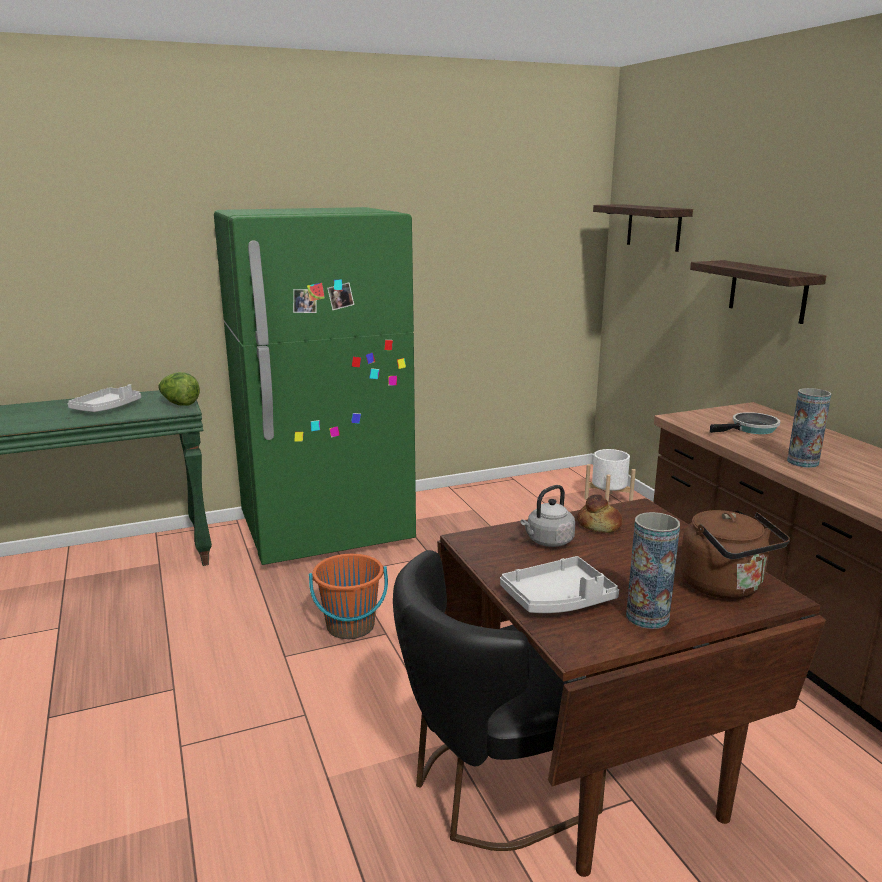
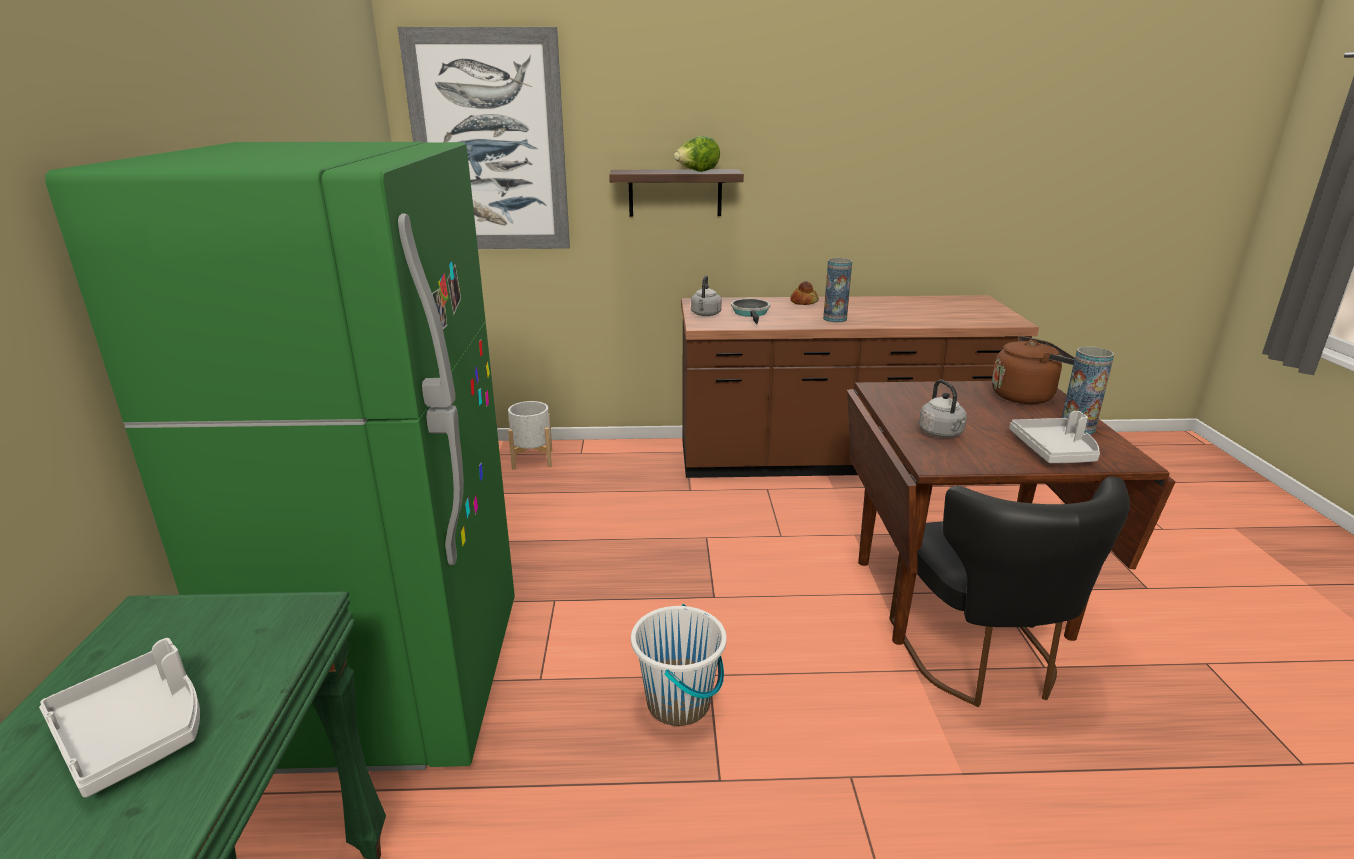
camera: 70 degrees left, 5 degrees up
(179, 404) = (254, 615): lettuce -> lettuce (697, 172)
(350, 626) = (679, 703): orange bucket -> white bucket
(599, 525) = (909, 408): bread -> bread (803, 302)
(653, 227) = (489, 143): shelf -> picture
(713, 415) = (705, 315): none -> grey kettle

